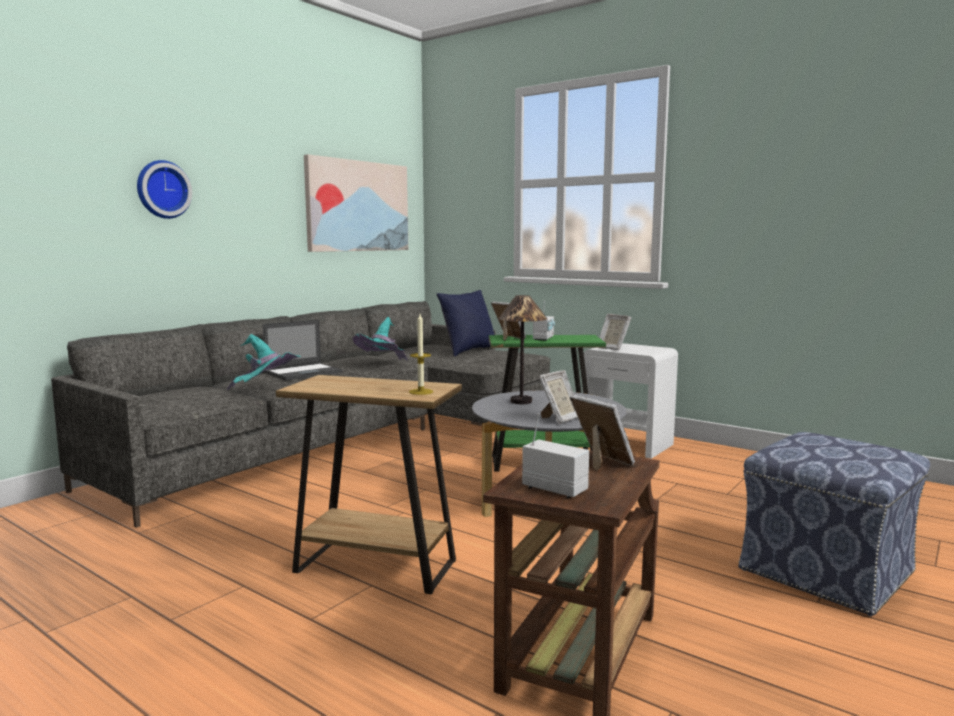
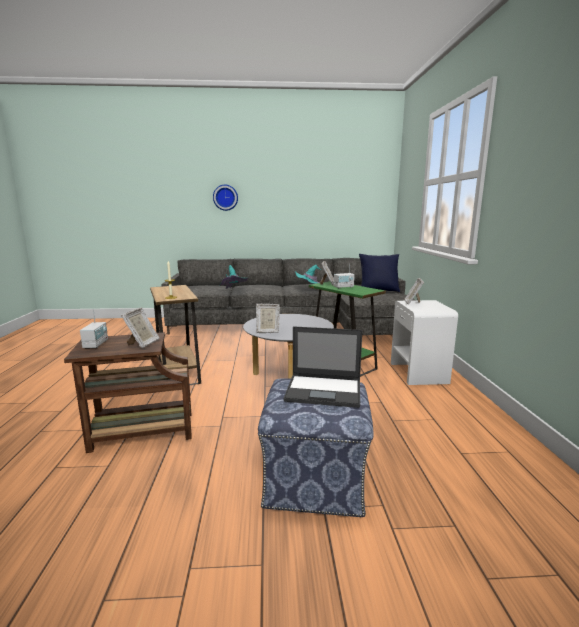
camera: 50 degrees right, 5 degrees up
(304, 372) = (268, 287): laptop -> laptop (324, 391)
(357, 206) = (341, 201): picture -> none
(521, 402) = (287, 319): table lamp -> none

